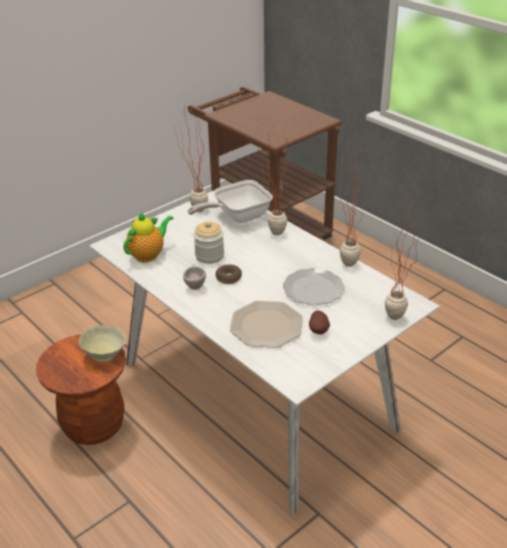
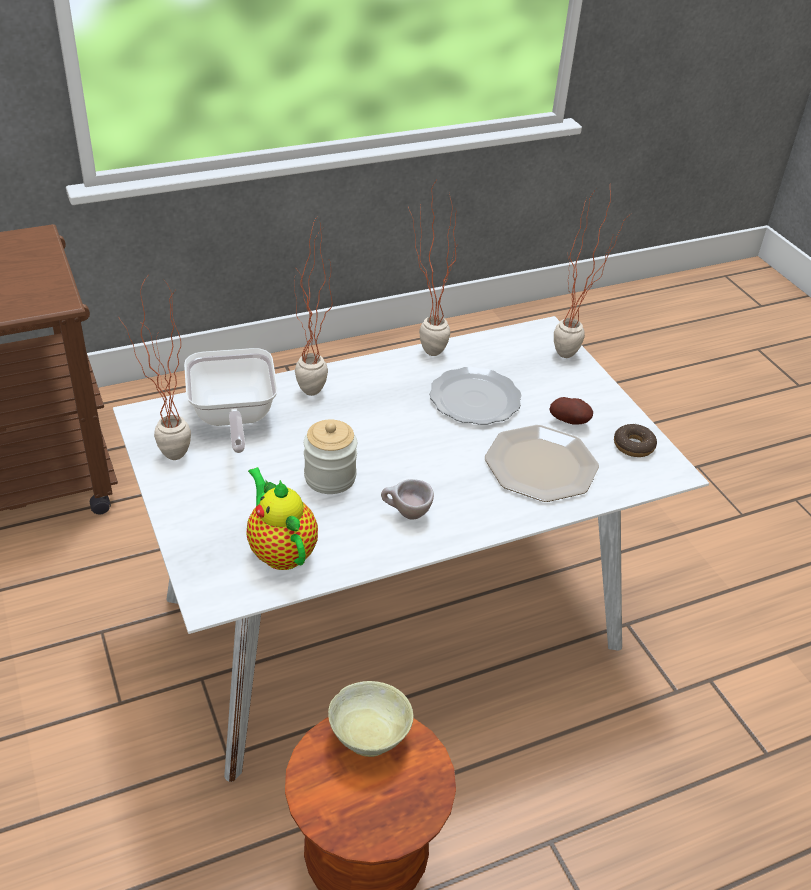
camera: 75 degrees left, 5 degrees up
(228, 277) = (404, 472): donut -> donut (633, 446)

